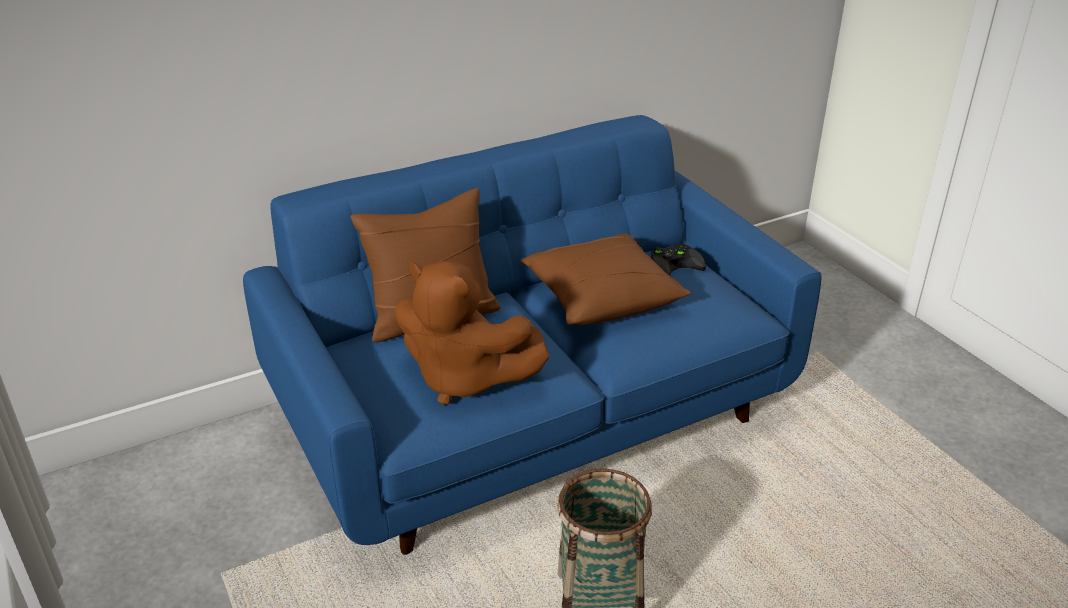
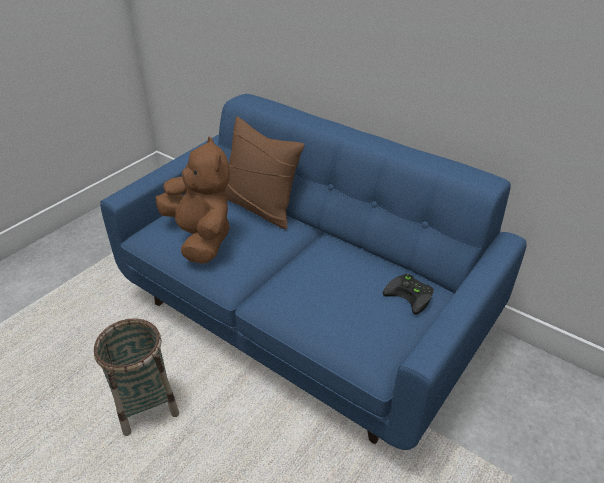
camera: 65 degrees right, 5 degrees up
(464, 378) = (201, 238): brown plush toy -> brown plush toy turned 150 degrees clockwise
(601, 297) = (332, 269): brown pillow -> none

